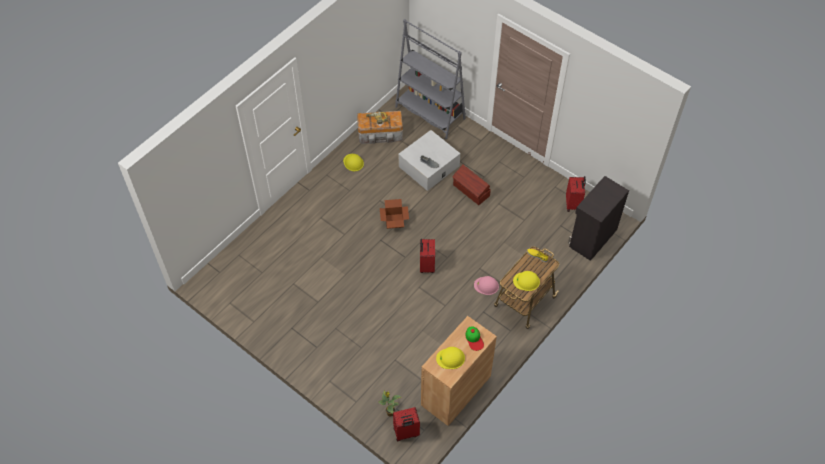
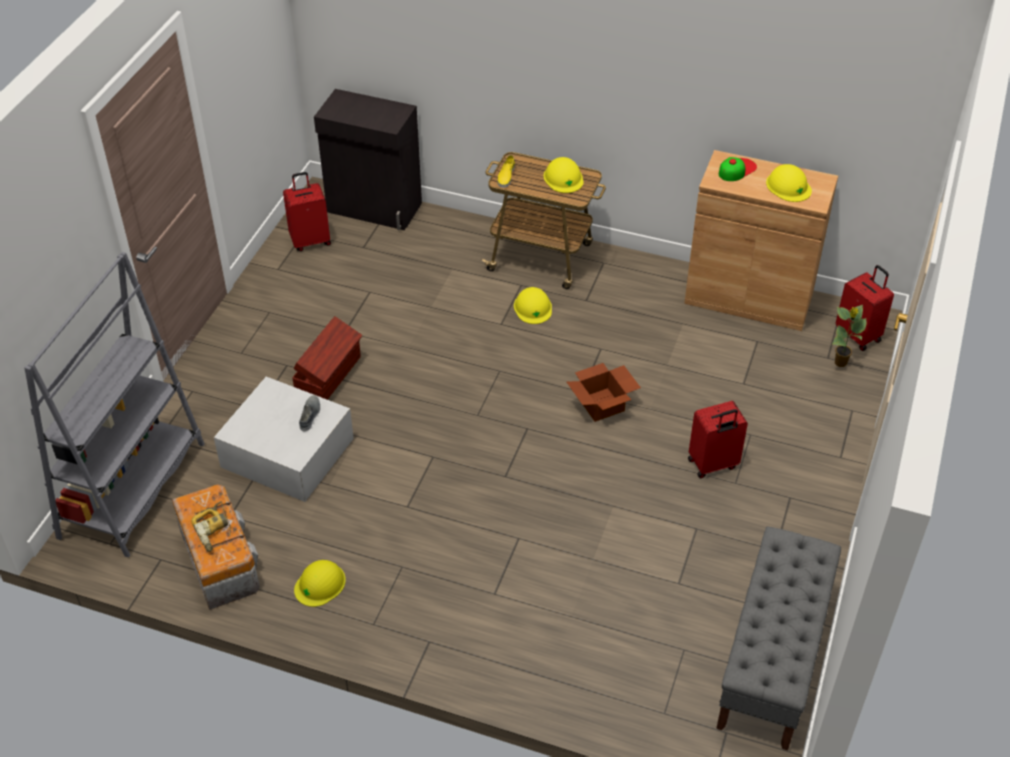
camera: 110 degrees left, 10 degrees down
(240, 301) = (772, 660): none -> grey bench
(394, 221) = (452, 468): cardboard box -> cardboard box (603, 405)
(426, 265) = (531, 393): red suitcase -> red suitcase (713, 465)
(486, 285) = (533, 307): pink hard hat -> yellow hard hat

